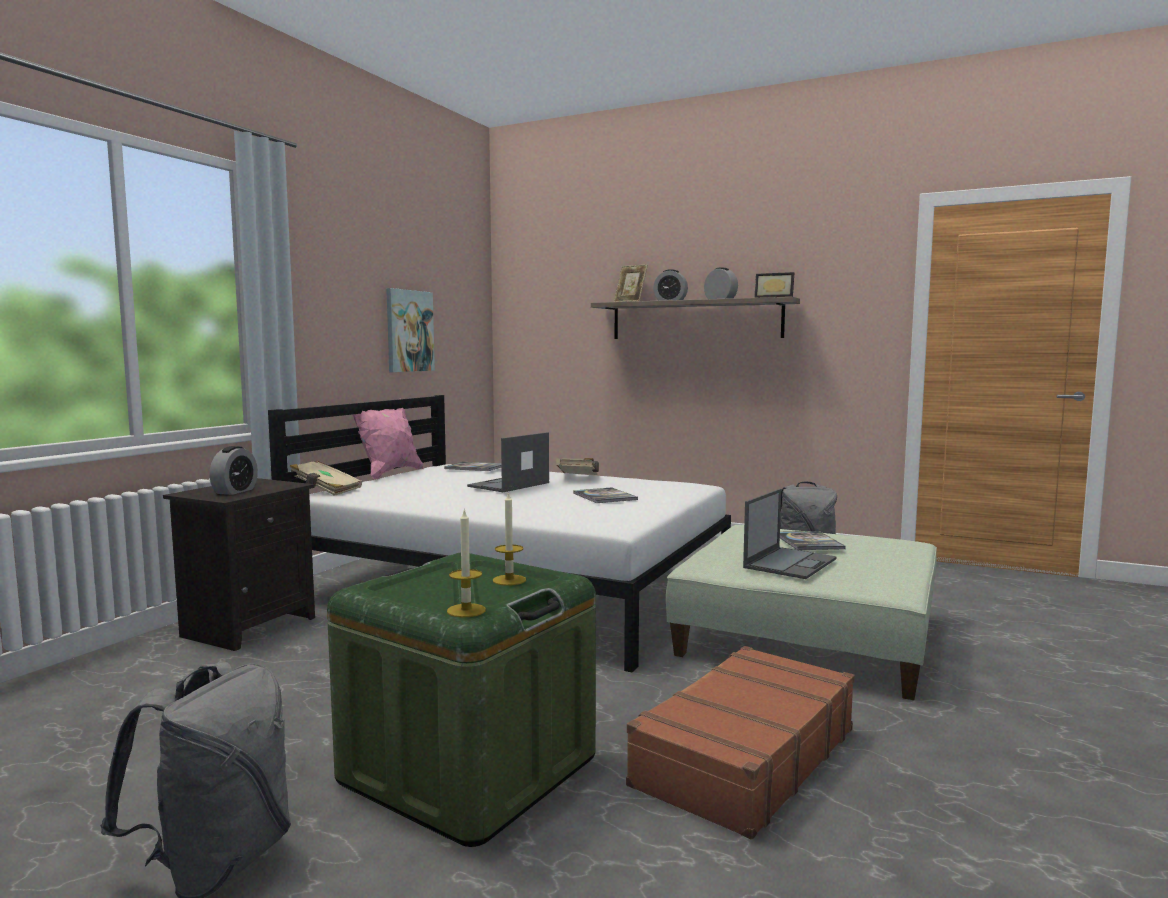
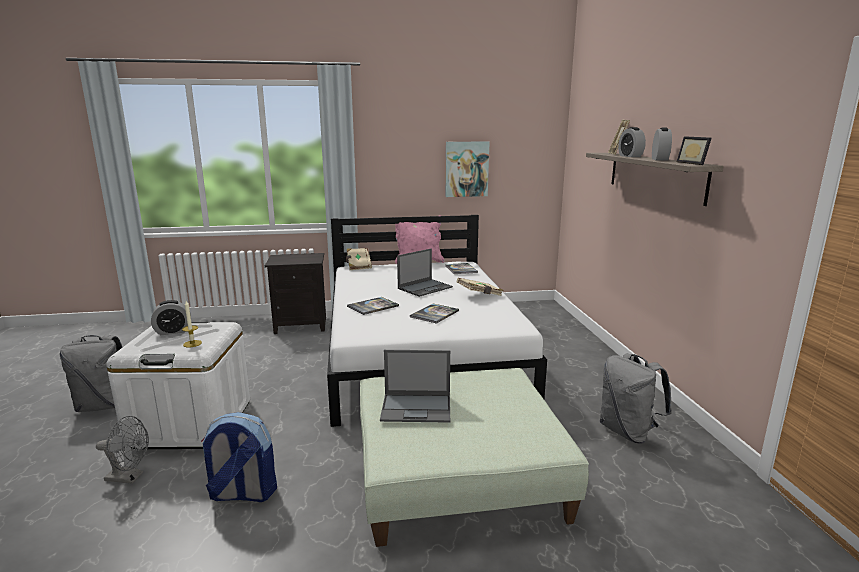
camera: 55 degrees right, 10 degrees up
(235, 491) = (288, 259): alarm clock -> alarm clock (173, 331)
(466, 610) = (131, 349): candle -> none
(469, 769) = (191, 423): green storage box -> white storage box
(508, 485) = (425, 288): laptop -> laptop turned 135 degrees clockwise
(592, 852) = (129, 477): none -> grey fan
(744, 757) = (242, 494): brown suitcase -> backpack
(808, 542) = (490, 403): book -> book (373, 306)

